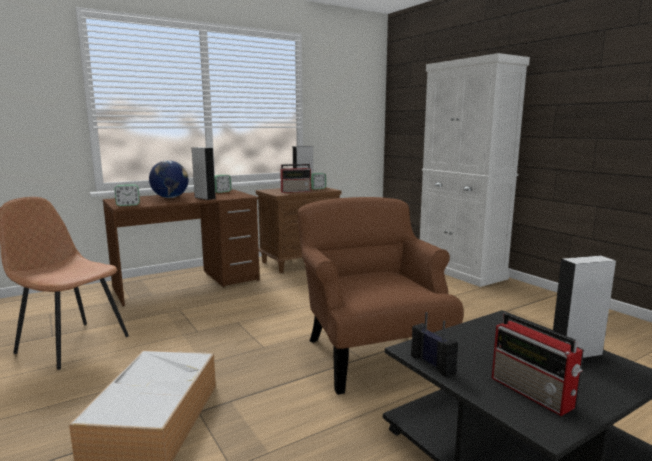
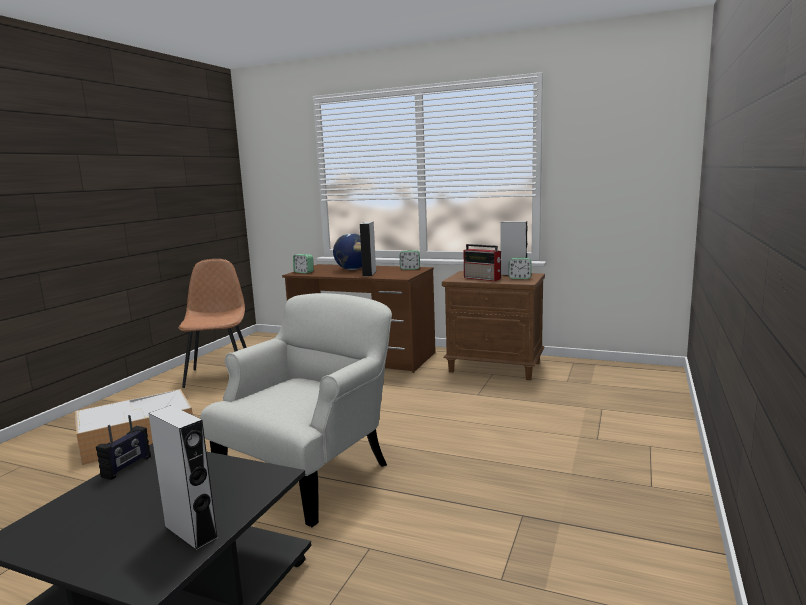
camera: 55 degrees right, 0 degrees up
(371, 353) = (310, 472): brown armchair -> white armchair
(460, 271) = (654, 449): white cabinet -> none
(533, 393) = (80, 522): radio -> none

